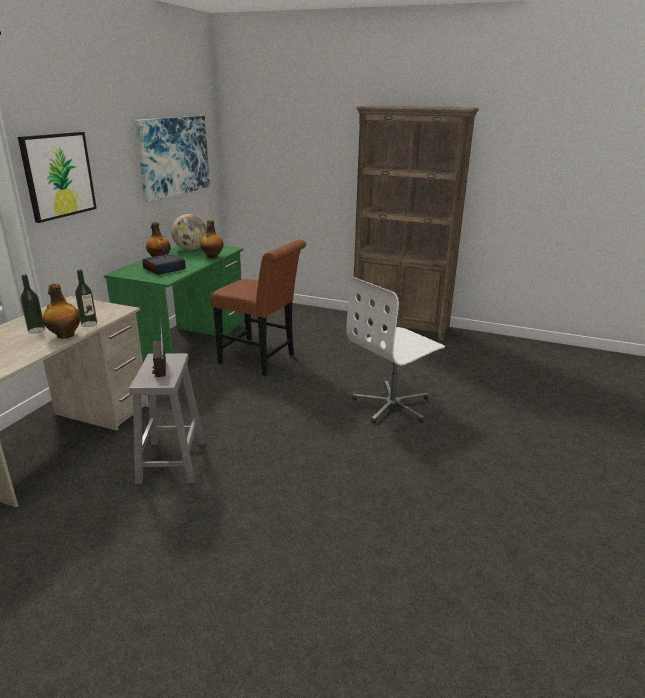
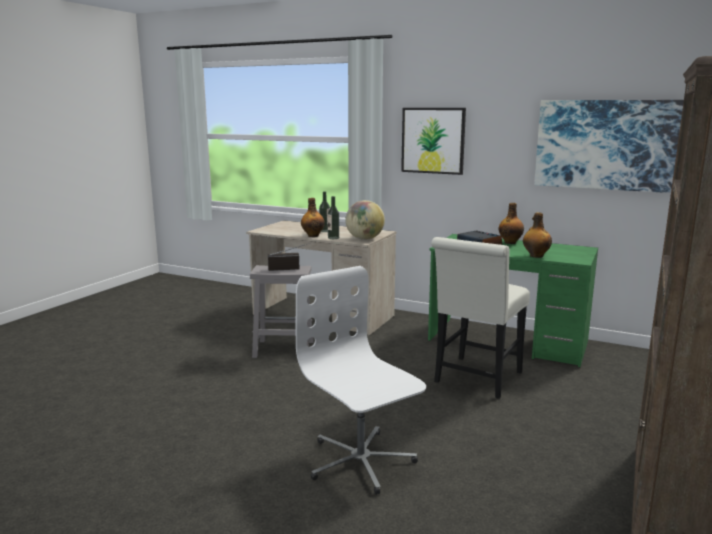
camera: 95 degrees right, 10 degrees down
(191, 249) = (560, 249): globe -> globe (364, 239)
(261, 360) = (475, 379): brown chair -> white chair

